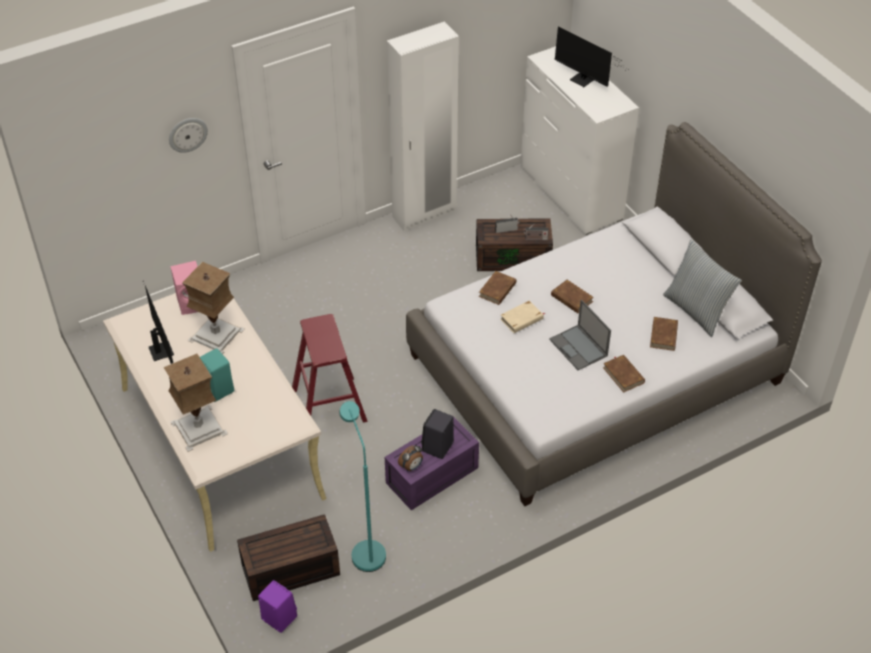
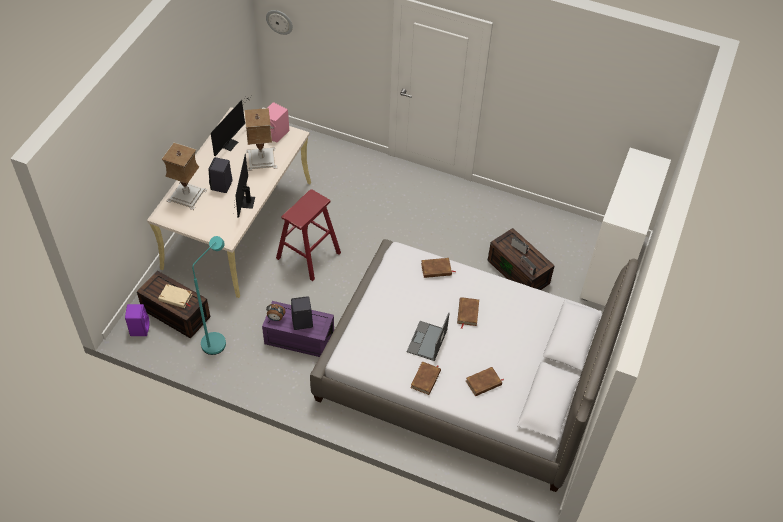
camera: 50 degrees right, 5 degrees up
(187, 134) = (352, 35): wall clock -> wall clock (279, 21)
(218, 390) = (221, 186): turquoise speaker -> black speaker
(424, 215) = (508, 204): white wardrobe -> none
(522, 319) = (422, 296): beige book -> beige book (175, 298)
(584, 81) = (639, 191): monitor -> monitor (245, 204)
(696, 311) = (526, 389): pillow -> none

